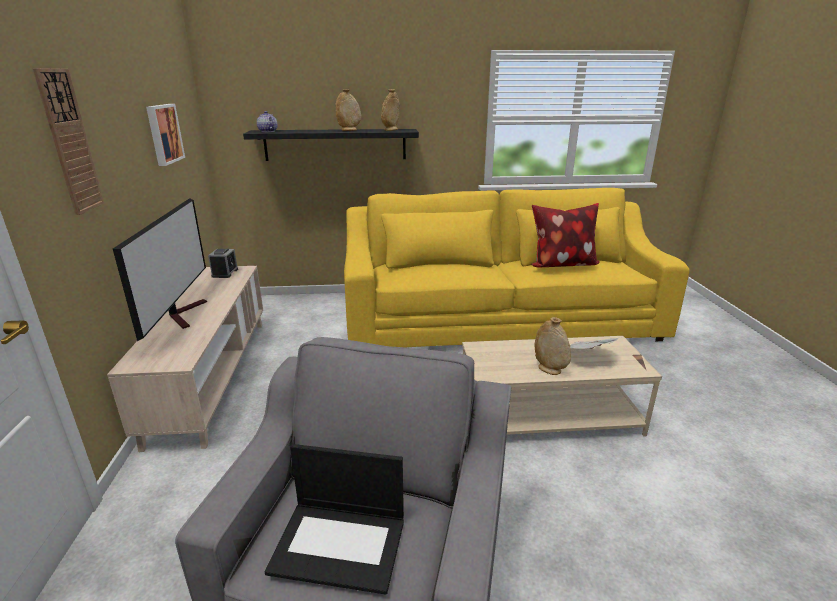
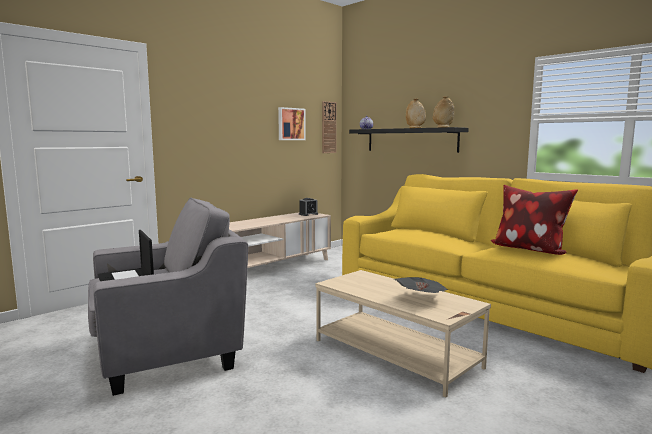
camera: 50 degrees right, 15 degrees down
(69, 142) = (206, 114): wall clock -> wall clock (328, 127)
(183, 313) = (254, 221): television -> none
(549, 370) = (375, 294): beige vase -> none

